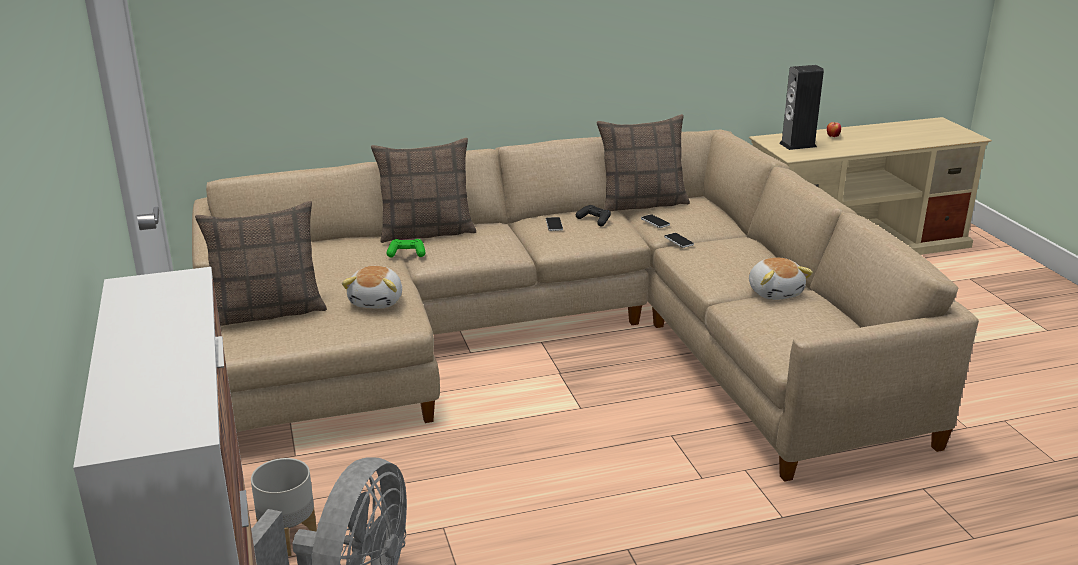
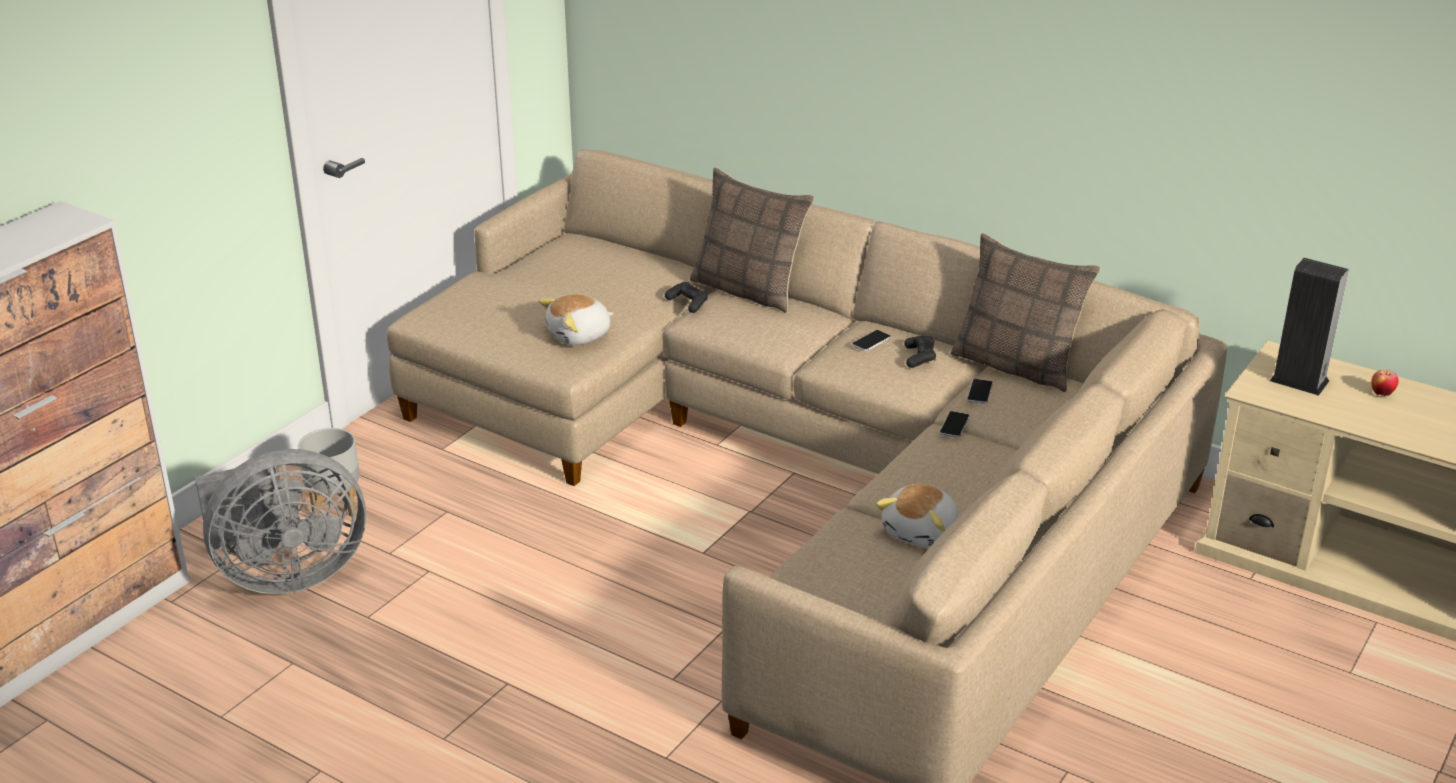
camera: 50 degrees right, 5 degrees up
(268, 311) = (493, 301): pillow -> none
(406, 253) = (688, 303): green game controller -> black game controller

